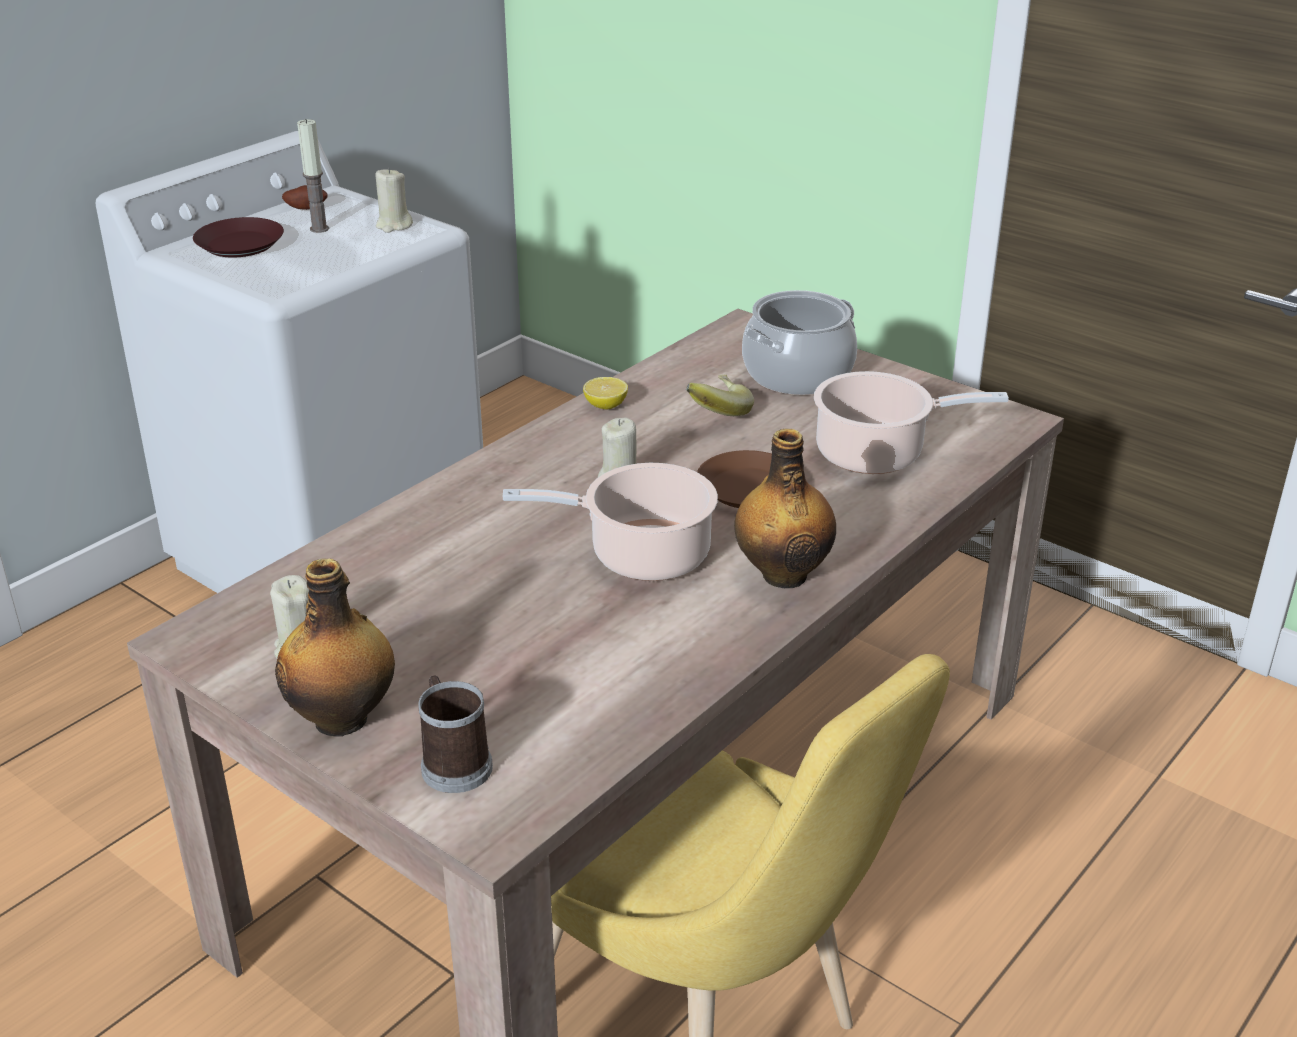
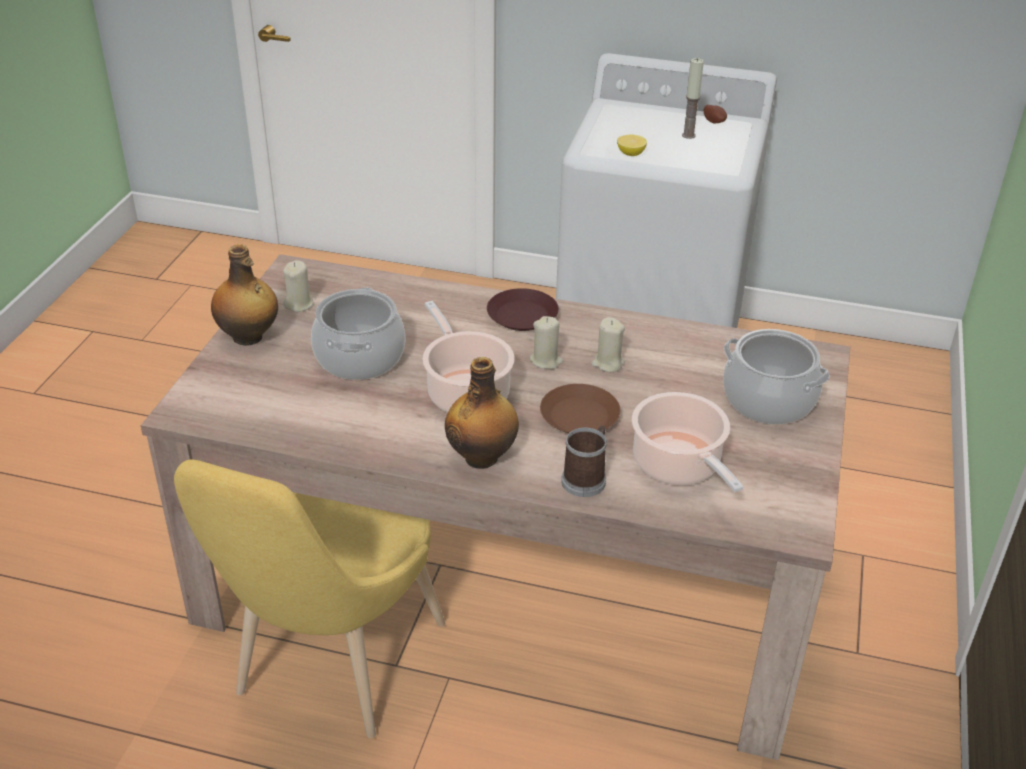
camera: 65 degrees right, 5 degrees up
(239, 245) = (637, 120): brown plate -> brown plate (521, 316)
(394, 225) = (722, 157): beige candle -> beige candle (608, 363)
(453, 763) = (228, 383): mug -> mug (586, 478)
(490, 623) = (359, 357): none -> cooking pot
(605, 406) = (640, 327): lemon -> lemon (631, 154)
(715, 412) = (673, 376): banana -> none

